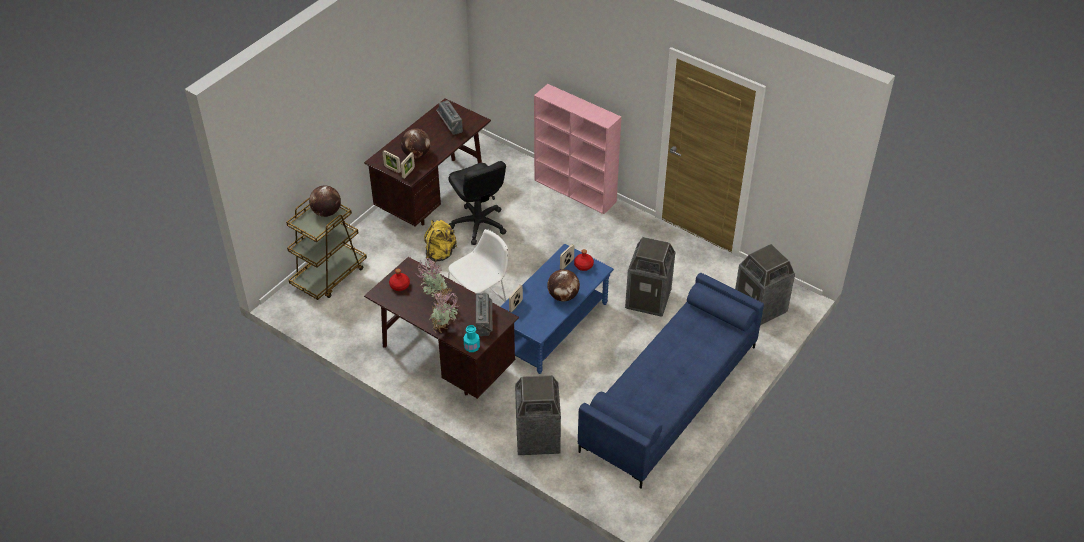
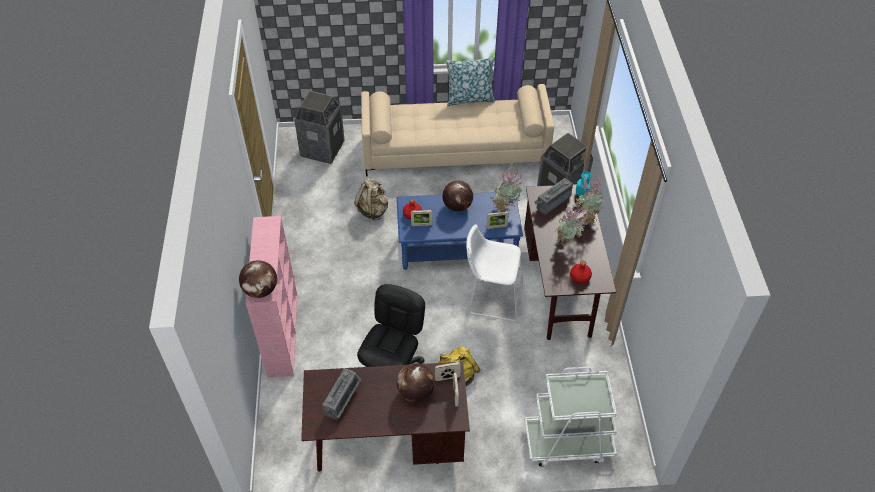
camera: 130 degrees left, 5 degrees up
(326, 212) = (566, 397): globe -> globe (261, 290)
(329, 276) = (567, 442): brown cart -> white cart
(530, 324) = (505, 207): none -> potted plant
(648, 299) = (373, 210): trash can -> beige backpack
(670, 398) = (455, 150): blue sofa -> beige sofa
(696, 397) = (469, 98): none -> pillow

